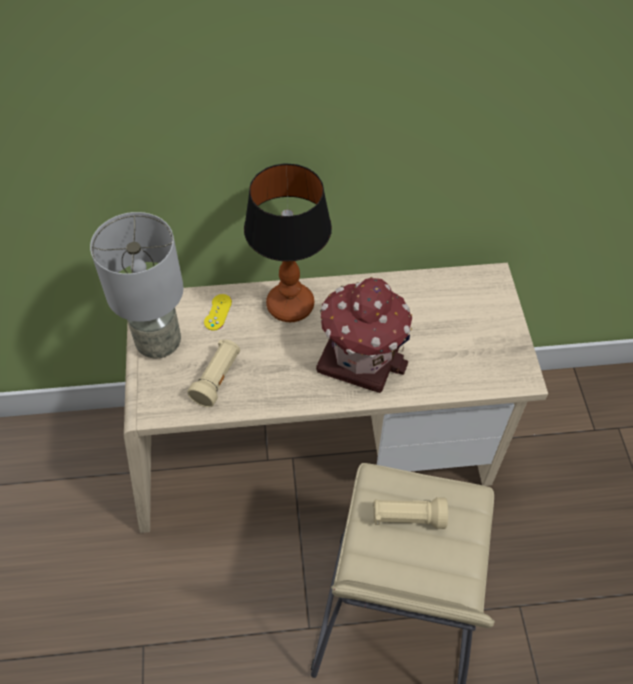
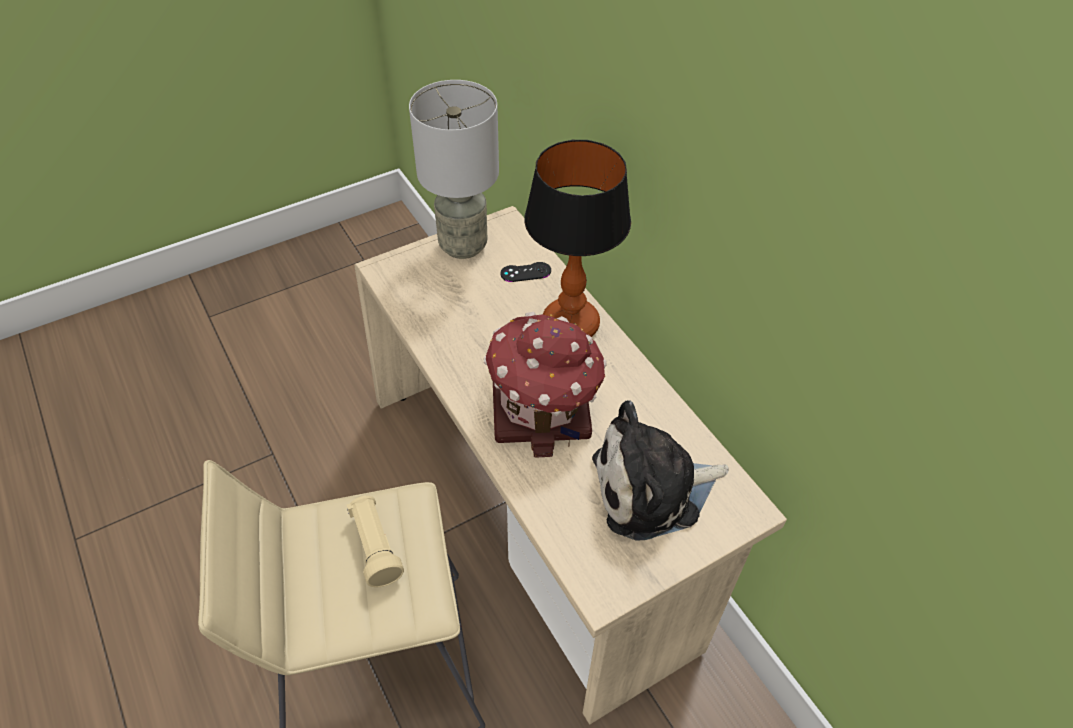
camera: 65 degrees right, 5 degrees down
(217, 379) = (444, 302): beige flashlight -> none
(218, 312) = (525, 272): yellow game controller -> black game controller
(458, 318) = (653, 488): none -> plush toy

